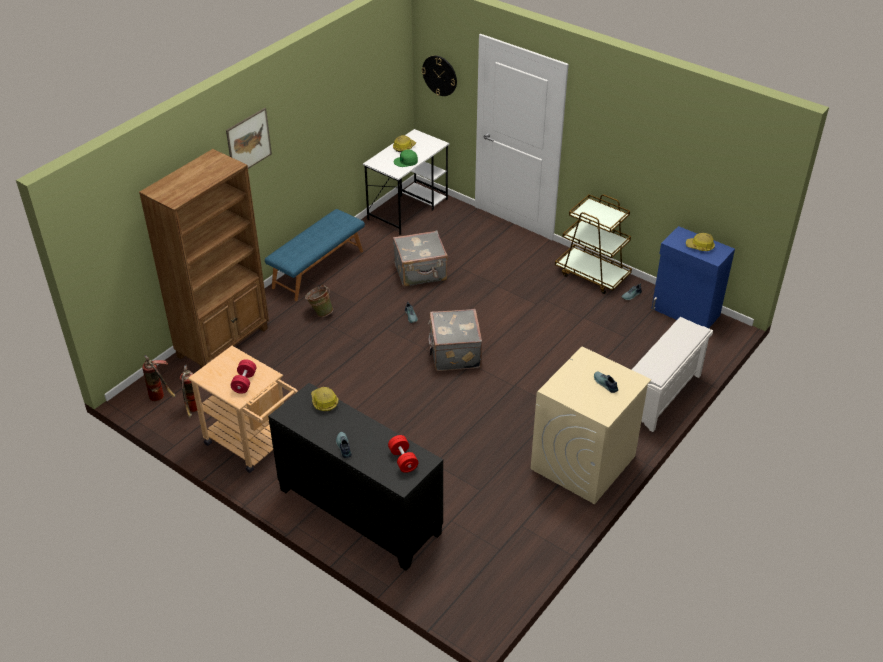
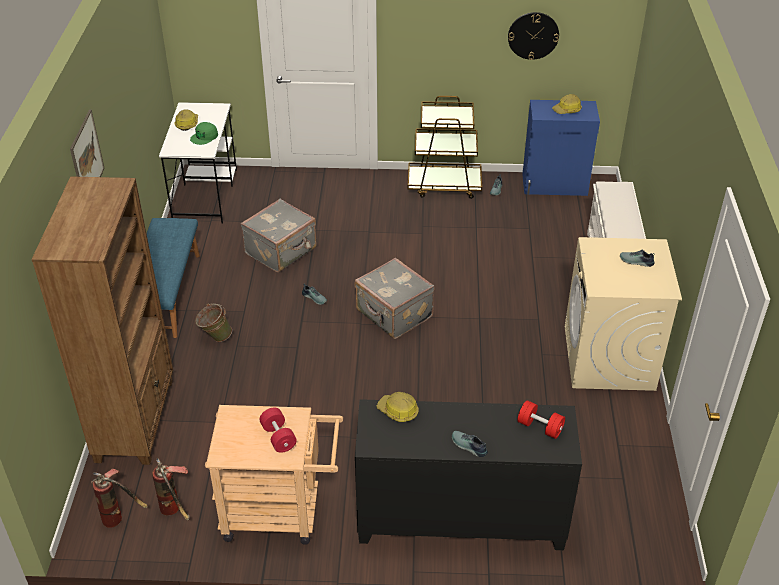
camera: 35 degrees left, 0 degrees up
(440, 75) = (204, 27): wall clock -> wall clock (533, 35)

